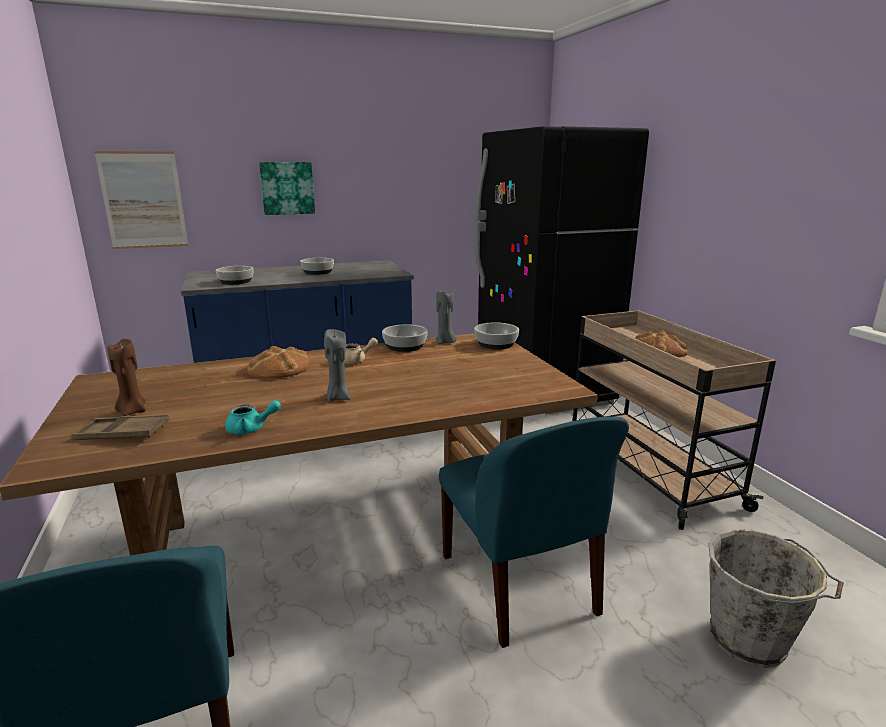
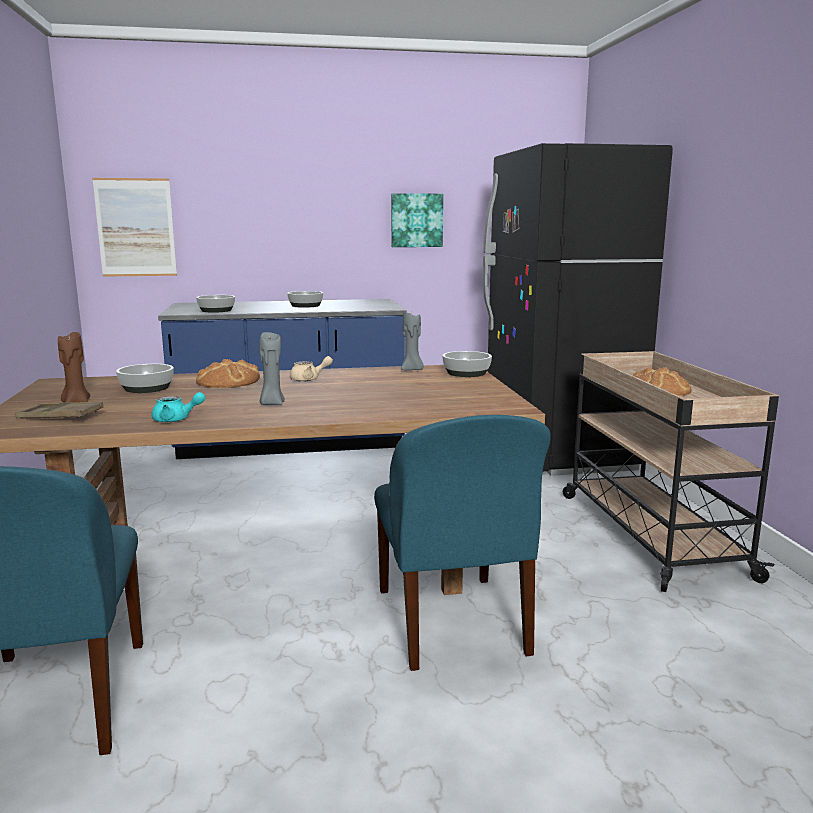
camera: 10 degrees right, 5 degrees down
(287, 188) = (282, 217): picture -> picture (416, 220)
(405, 346) = (367, 371): bowl -> bowl (147, 388)
(751, 641) = (696, 696): grey bucket -> none

